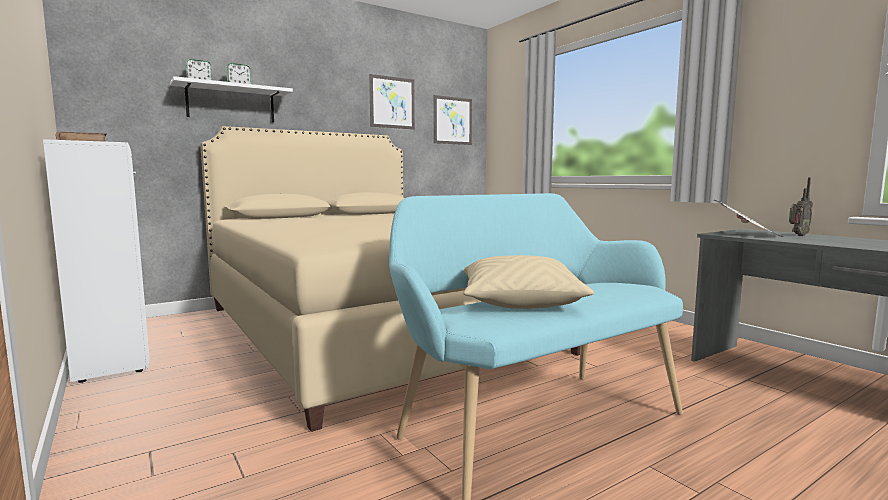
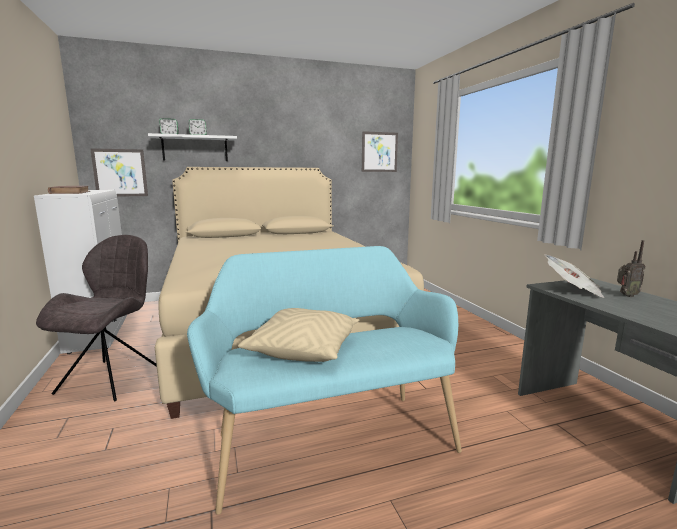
camera: 15 degrees right, 5 degrees up
(180, 401) = (112, 378): none -> grey chair
(392, 102) = (325, 140): picture -> picture (120, 173)

